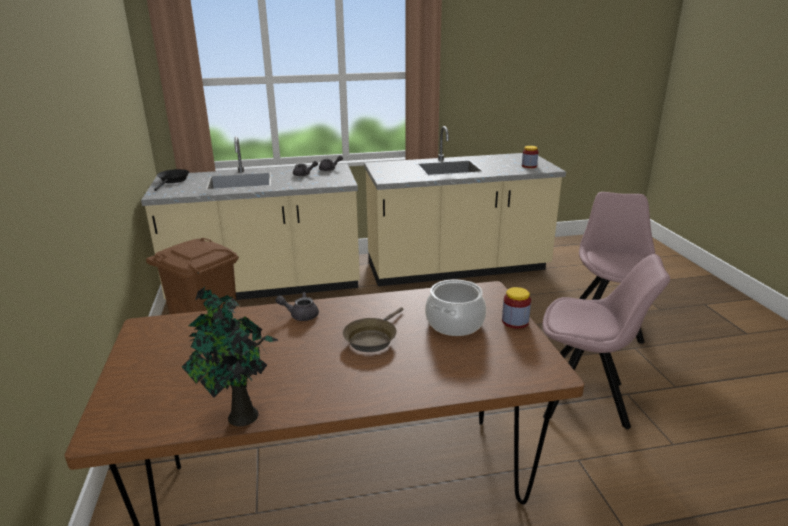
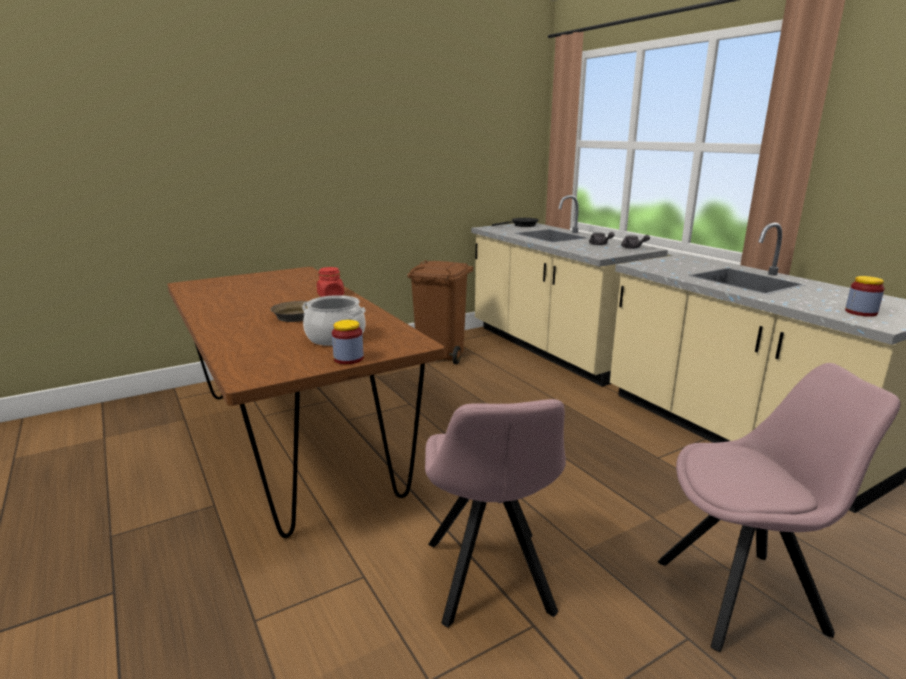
camera: 70 degrees right, 5 degrees down
(240, 417) = (196, 302): potted plant -> none
(300, 315) = (331, 295): grey teapot -> red jar

